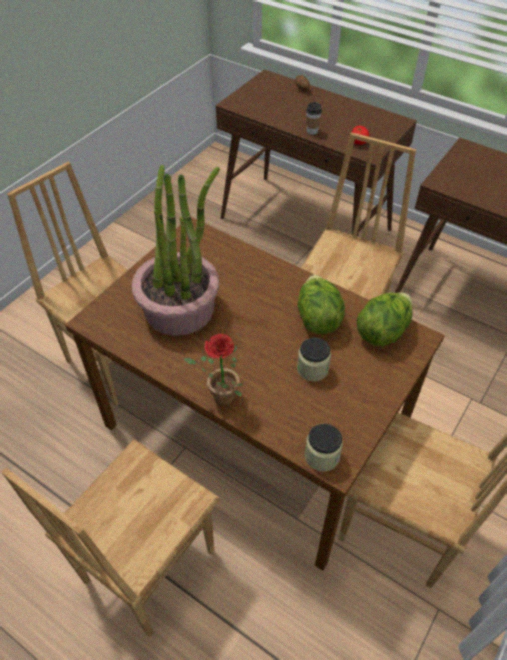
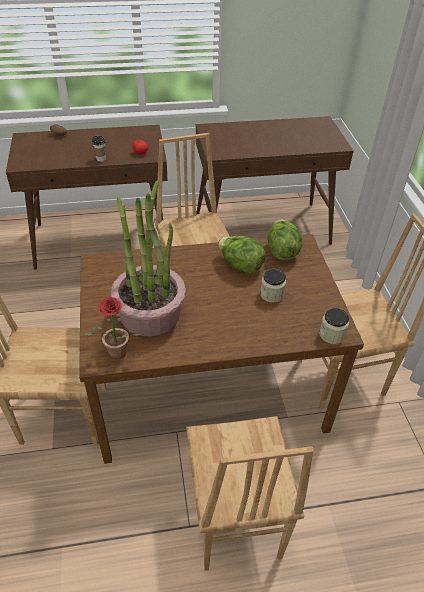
camera: 45 degrees left, 5 degrees down
(219, 398) = (242, 346): potted plant -> potted plant (115, 355)

